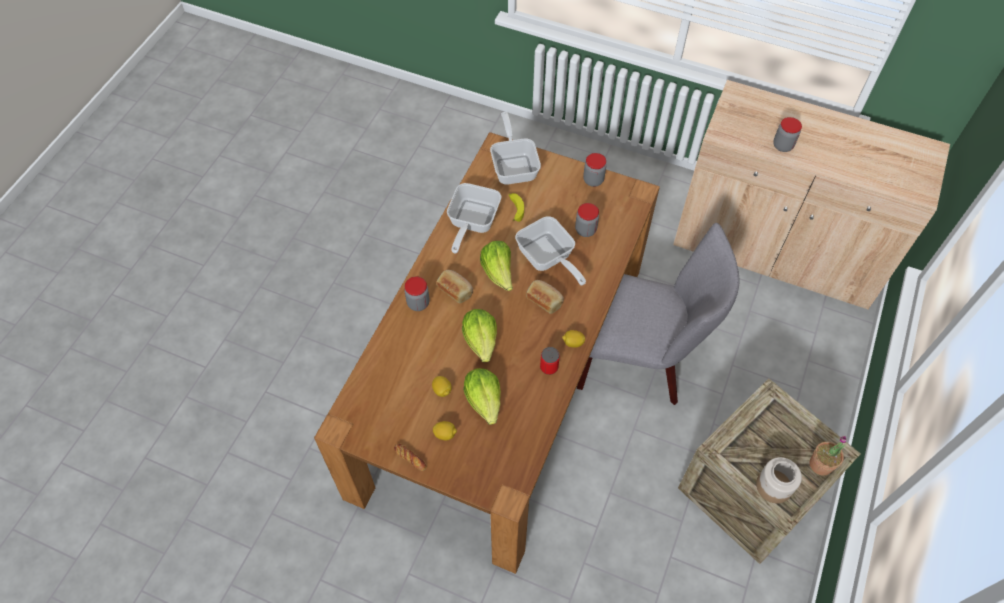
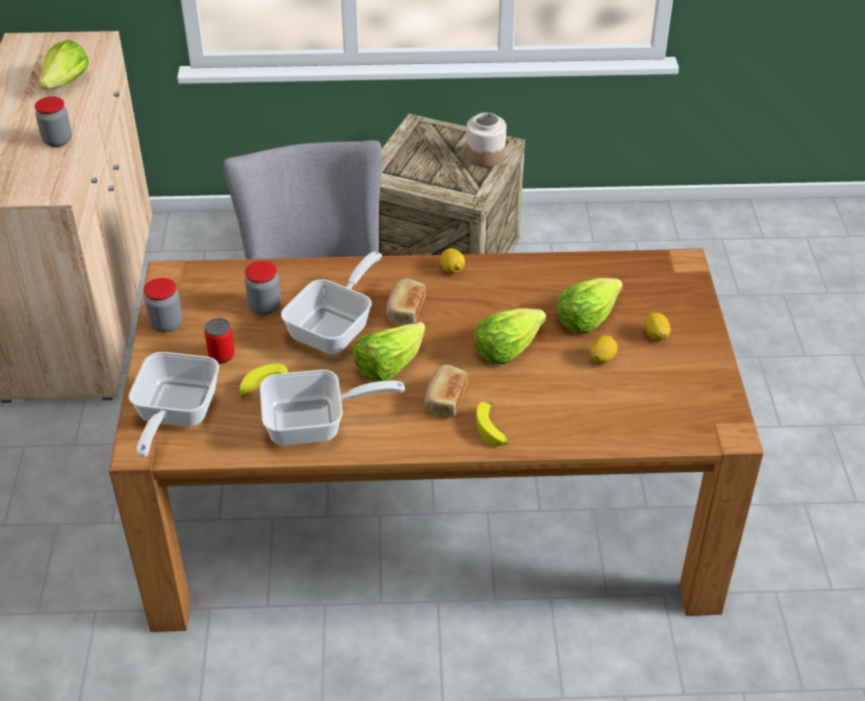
camera: 115 degrees left, 15 degrees down
(410, 458) = (709, 353): bread -> none
(418, 303) = (492, 430): jar -> banana
(514, 165) = (174, 415): frying pan -> frying pan turned 45 degrees counterclockwise
(549, 367) = (500, 279): can -> can (221, 355)
(820, 464) = (439, 133): potted plant -> none
(860, 164) = (66, 83): none -> lettuce

